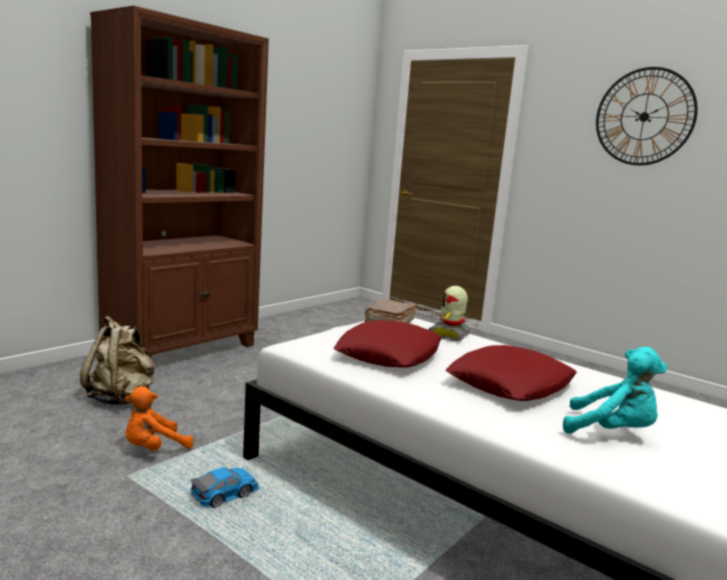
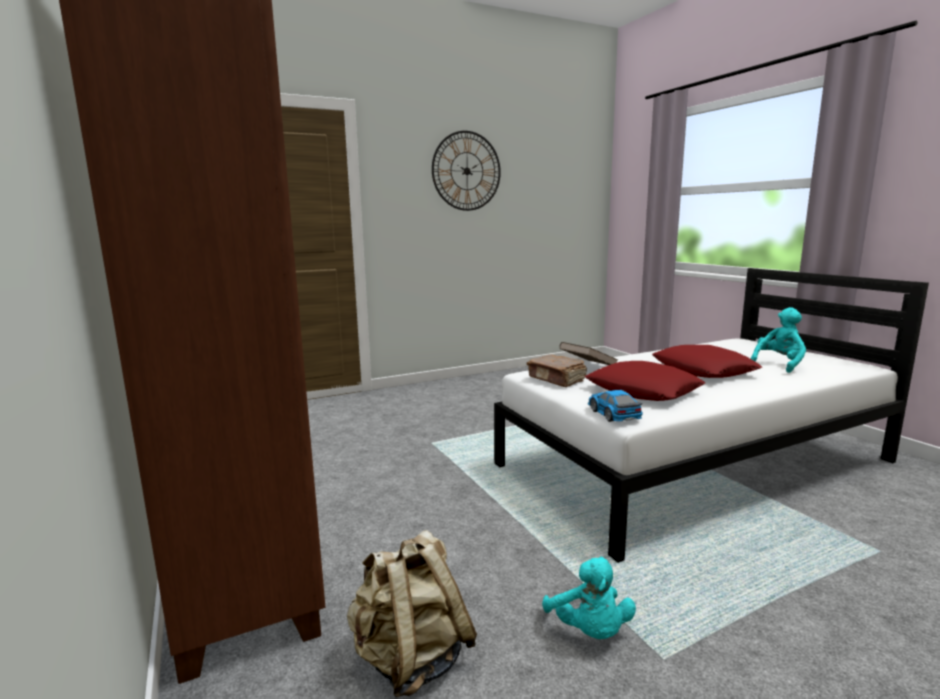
camera: 65 degrees left, 0 degrees up
(154, 448) = (589, 631): orange plush toy -> turquoise plush toy
(225, 494) = (694, 584): toy car -> toy car (613, 414)
(449, 334) = (588, 366): toy robot -> brown book

